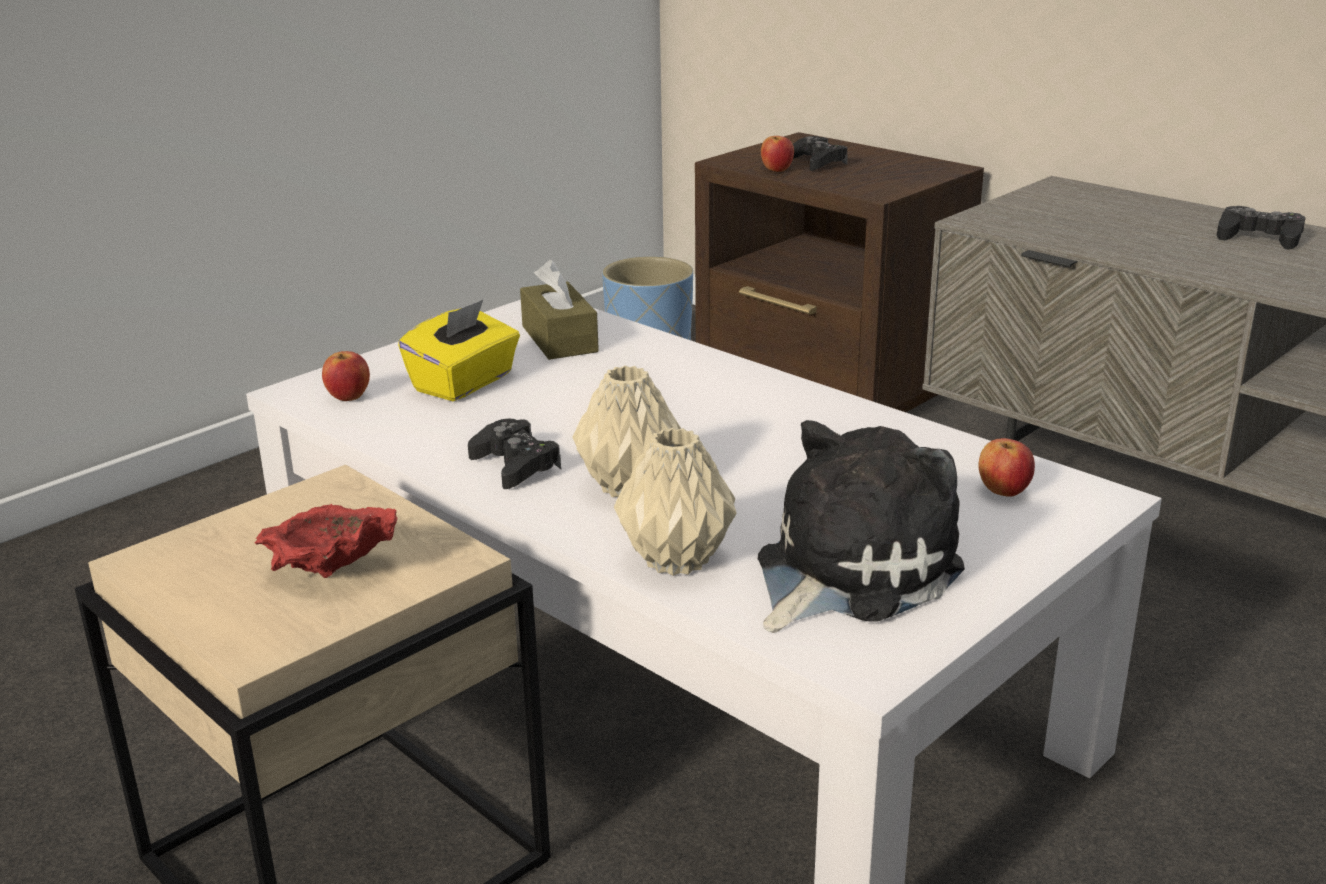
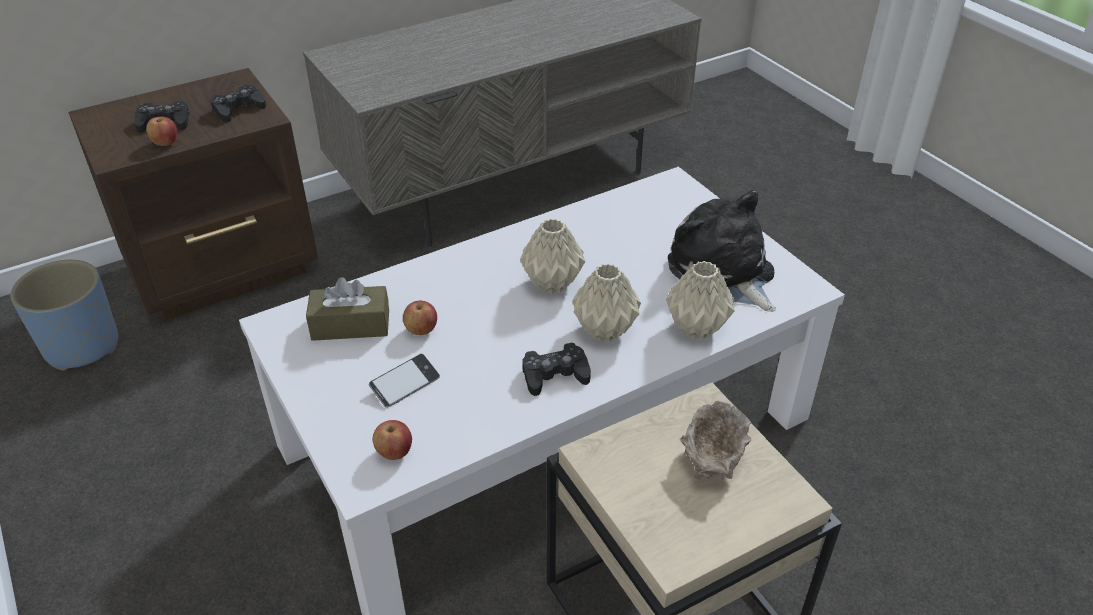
camera: 75 degrees left, 15 degrees up
(334, 572) = (711, 459): red bowl -> beige bowl
(464, 383) = (405, 384): yellow tissue box -> phone
(716, 437) = (553, 284): none -> beige vase
(1003, 491) = (657, 206): apple -> apple (421, 330)
(1259, 237) = (468, 32): black game controller -> black game controller (238, 109)

